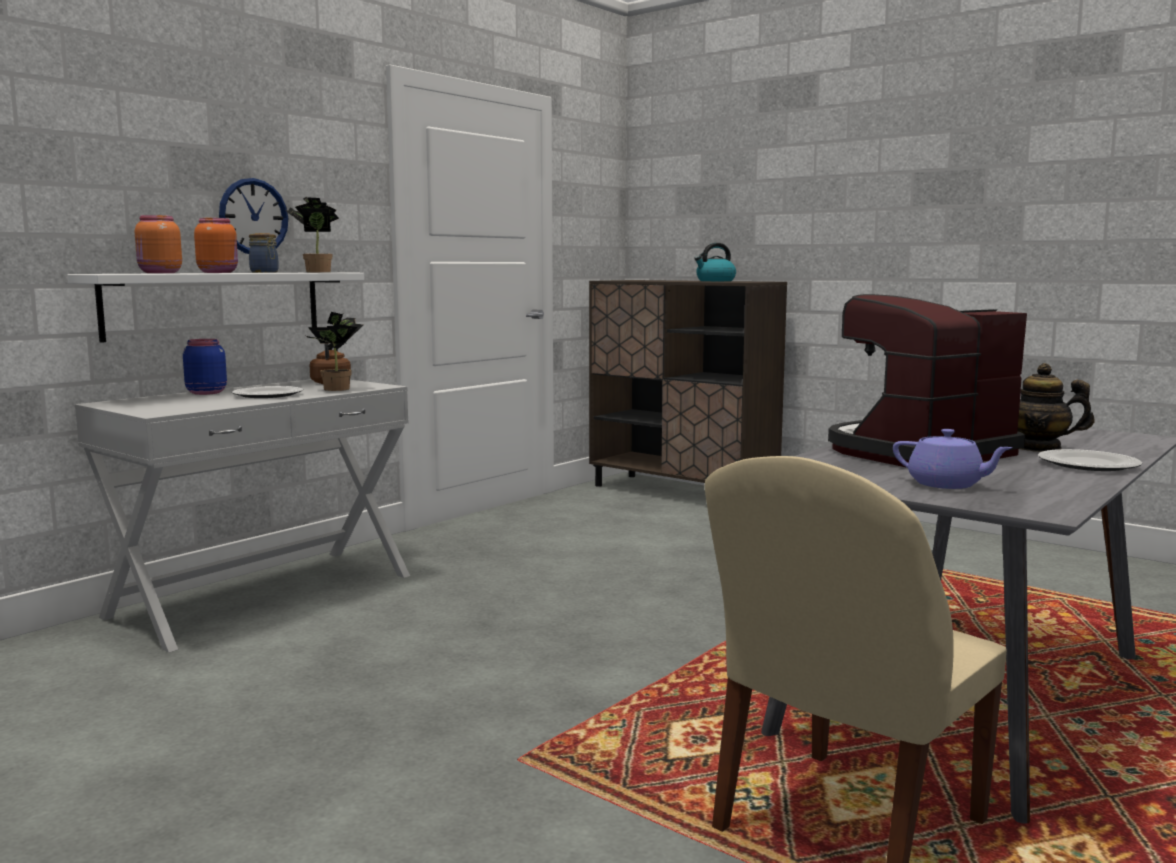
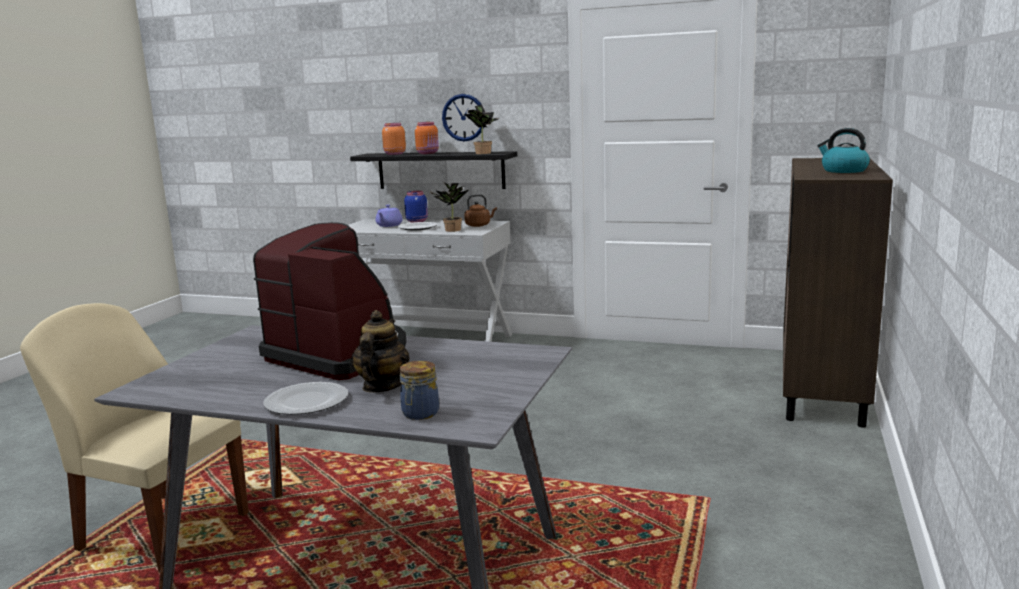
camera: 70 degrees right, 5 degrees up
(215, 304) = (440, 170): white shelf -> black shelf
(265, 272) = (453, 153): jar -> jar (419, 414)
(947, 484) = (219, 366): purple teapot -> purple teapot (389, 225)

